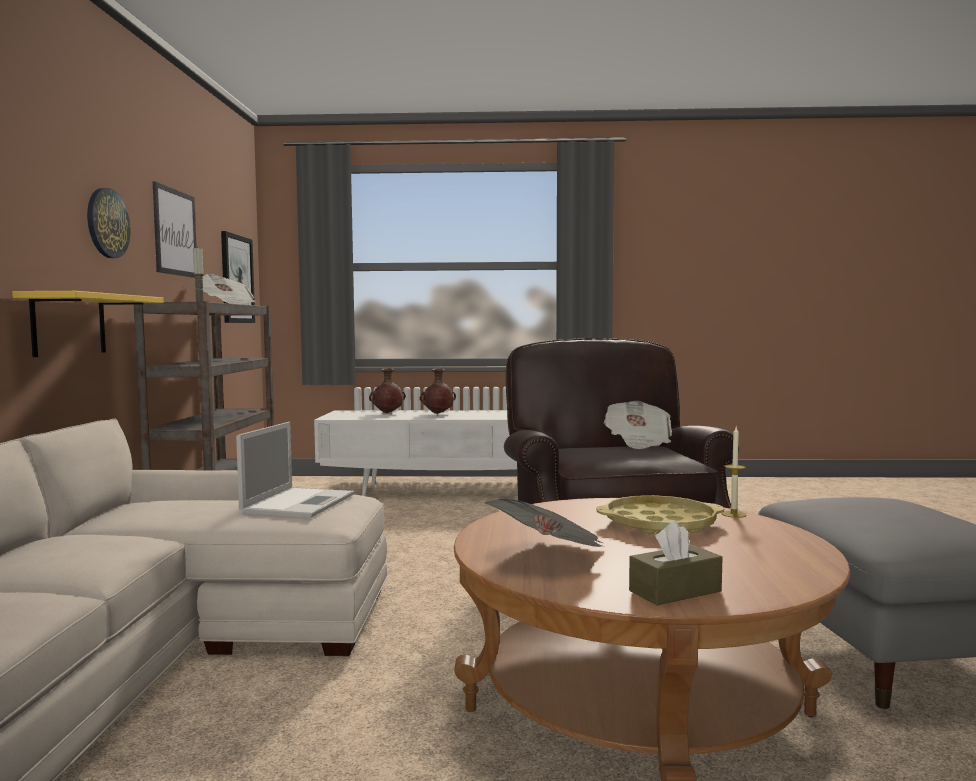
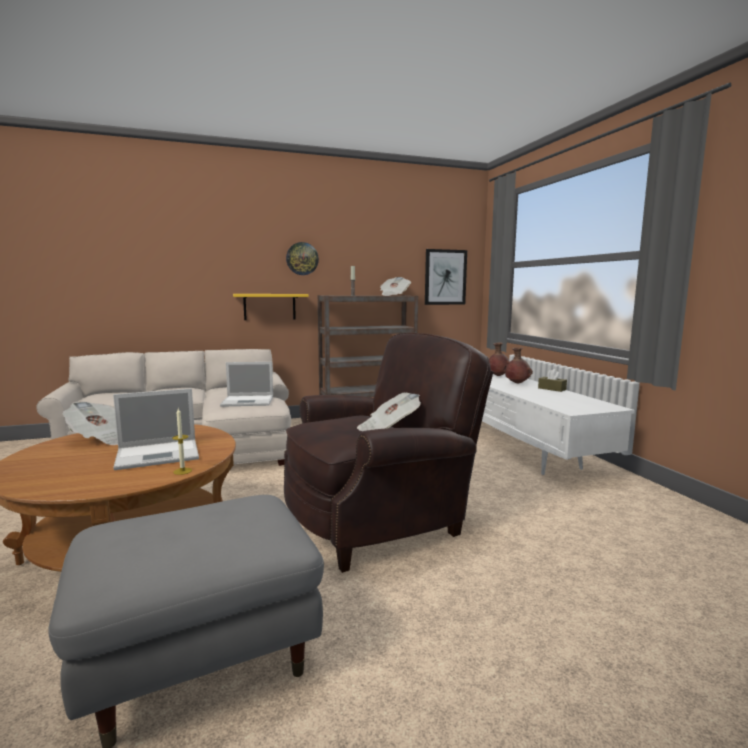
camera: 70 degrees right, 5 degrees up
(175, 232) = (368, 256): picture -> none
(659, 524) = (160, 454): yellow tray -> laptop
(675, 591) = (30, 461): brown tissue box -> brown tissue box (552, 389)

